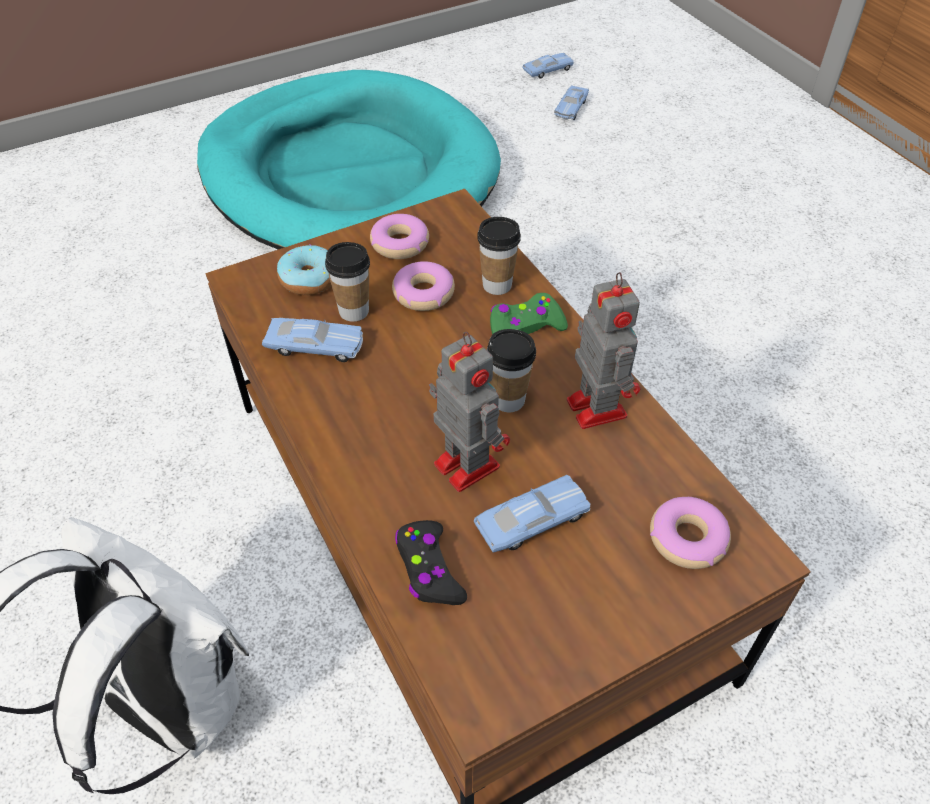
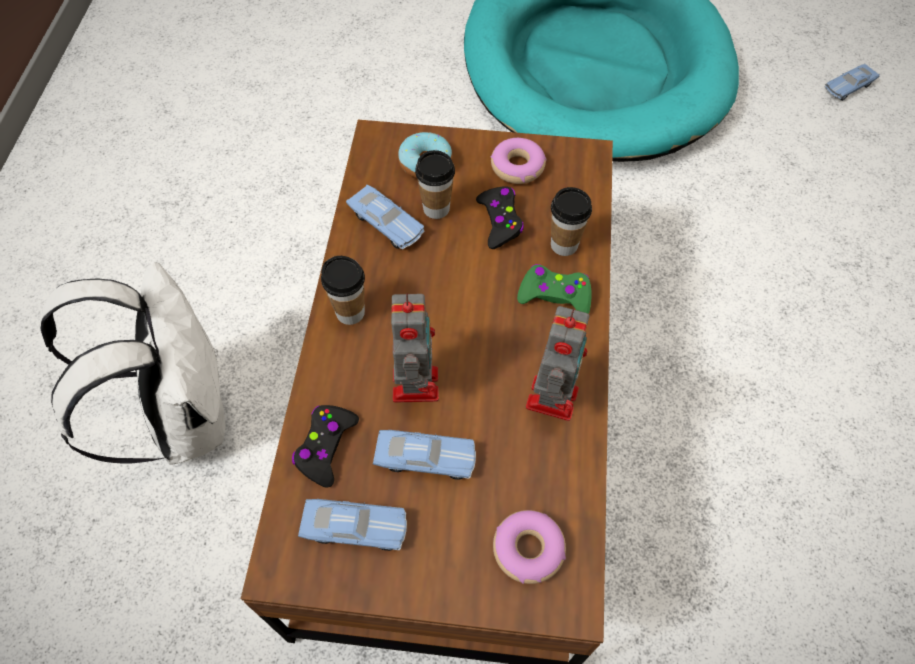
camera: 35 degrees right, 10 degrees up
(423, 293) = (500, 221): donut -> black game controller
(508, 400) = (490, 350): cup -> cup (350, 312)
(548, 71) = (857, 37): blue toy car -> blue toy car (355, 528)

